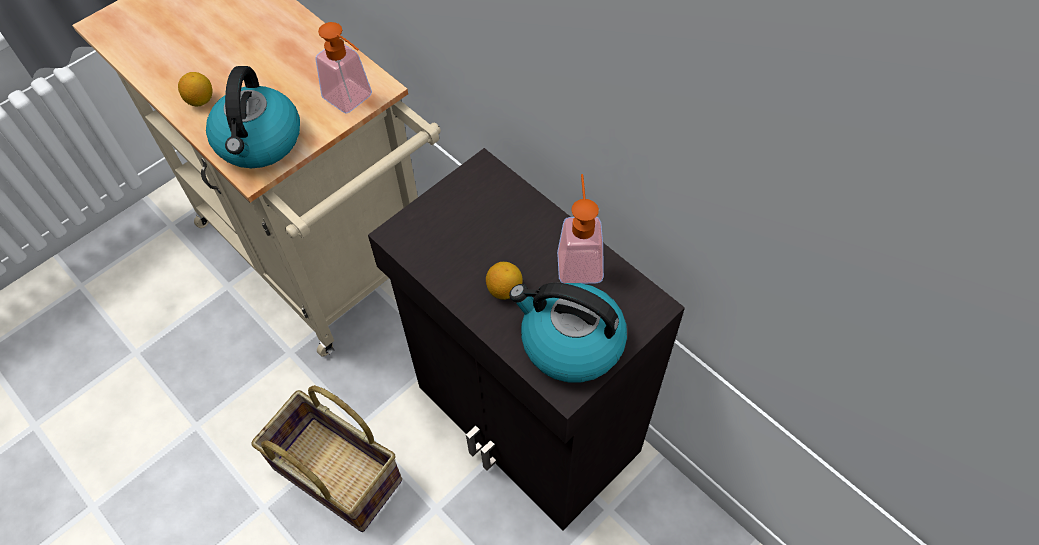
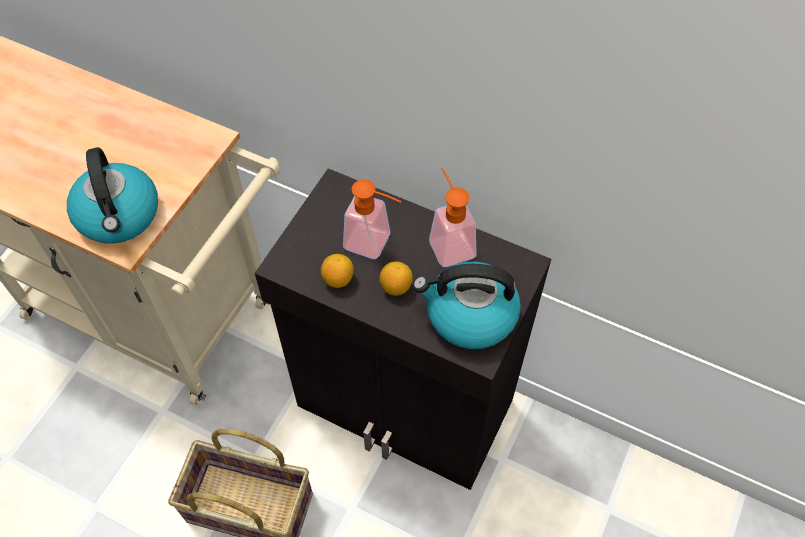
camera: 20 degrees left, 0 degrees up
(200, 100) = (44, 191): lemon -> lemon (338, 279)
(353, 101) = (193, 156): soap dispenser -> soap dispenser (375, 244)

